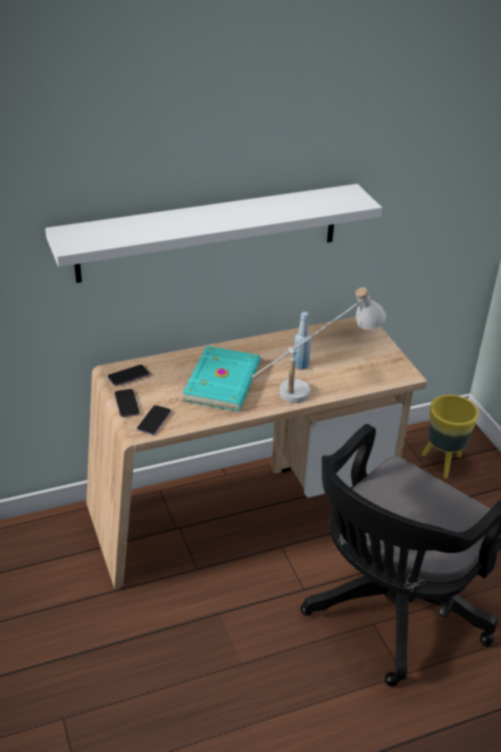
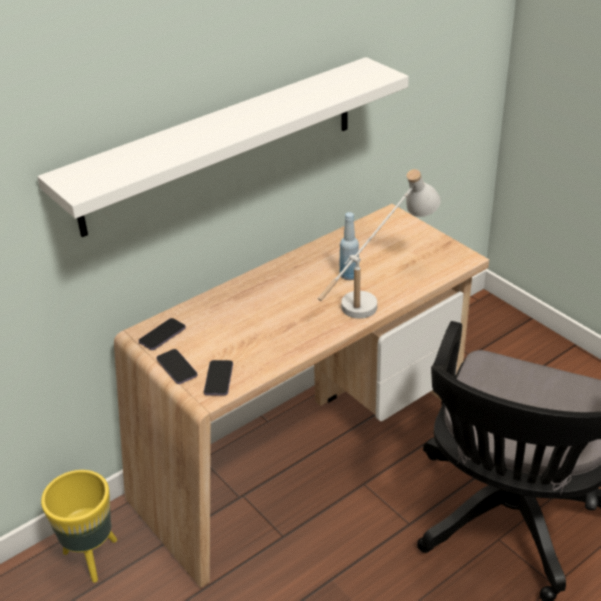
camera: 15 degrees left, 0 degrees up
(224, 382) = (275, 314): turquoise book -> none
(443, 463) = (487, 347): yellow planter -> yellow planter (92, 558)

